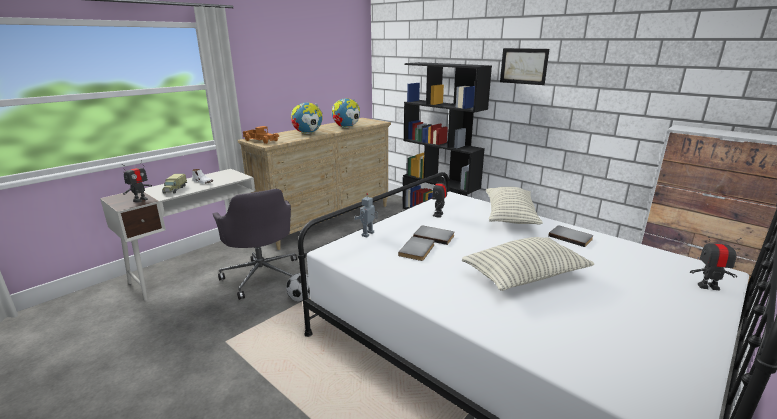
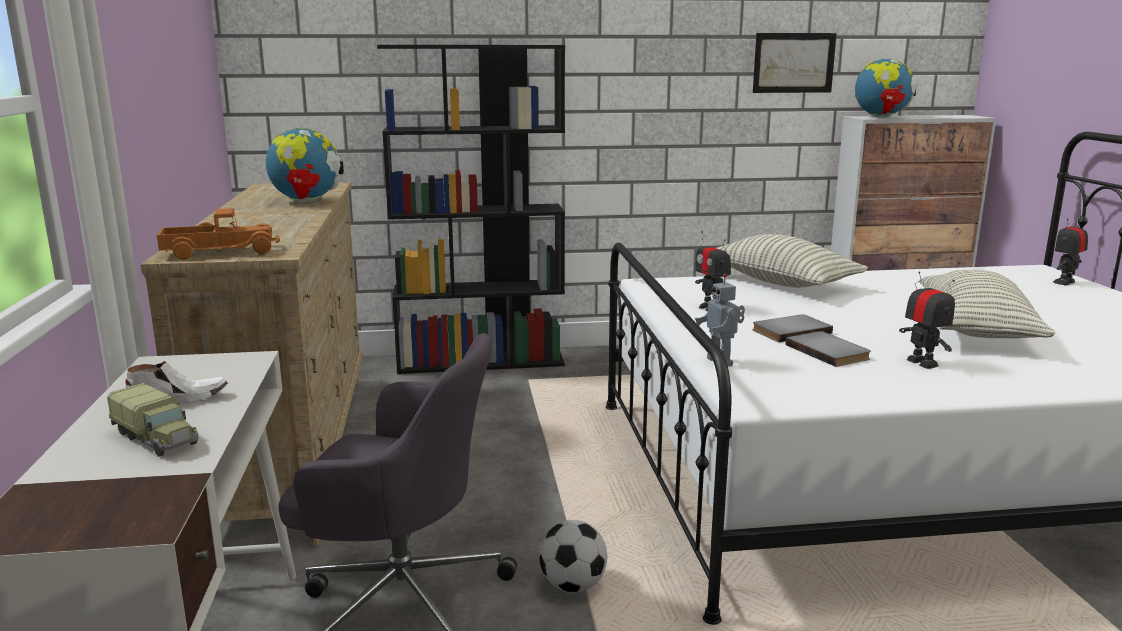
camera: 50 degrees left, 5 degrees down
(140, 200) = (140, 495): toy robot -> toy robot (922, 363)
(308, 133) = (272, 222): globe -> globe (881, 117)
(523, 66) = (614, 44): picture -> picture (793, 63)
(571, 237) = (886, 282): grey book -> none

